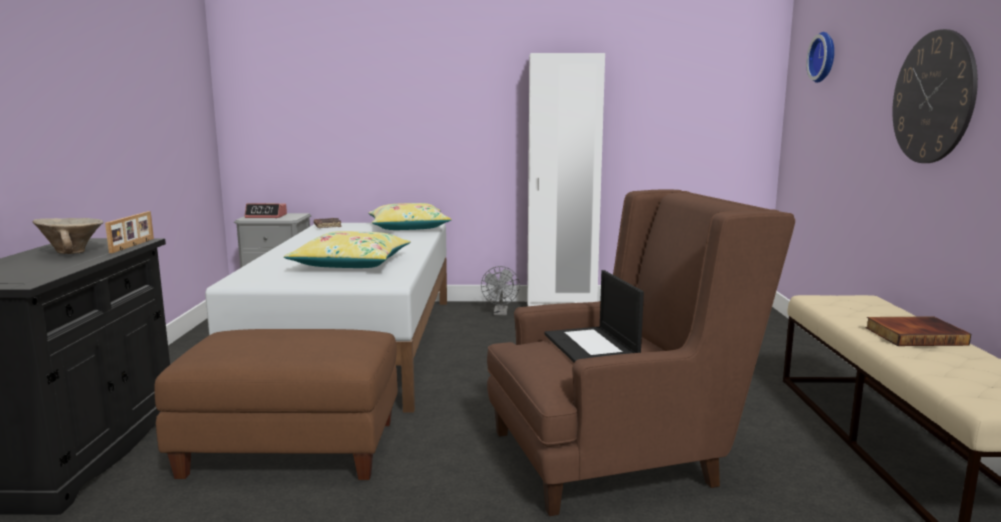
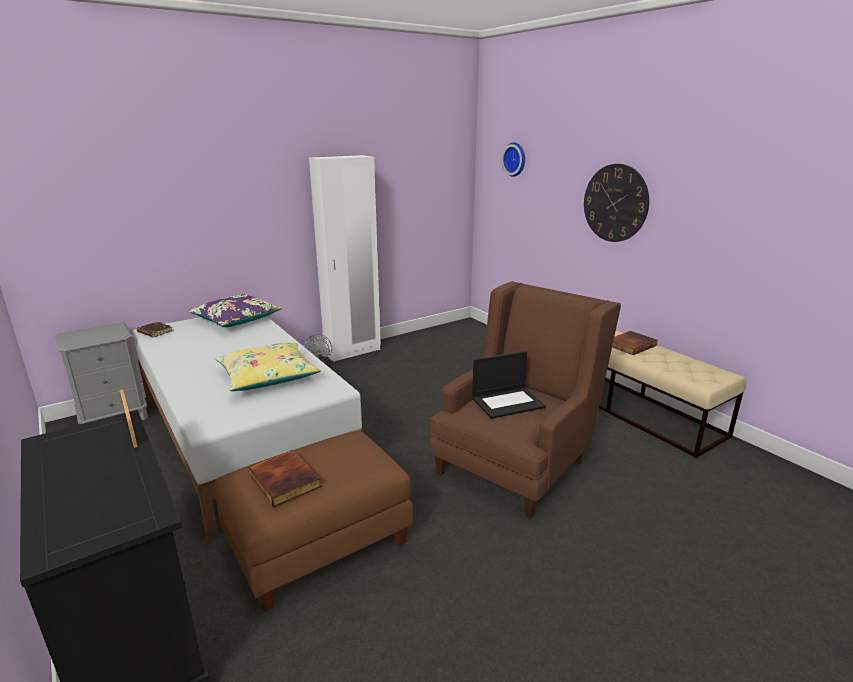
camera: 35 degrees left, 10 degrees up
(73, 252) = (91, 458): beige bowl -> none
(248, 342) = (286, 480): none -> book
(266, 216) = (85, 335): alarm clock -> none
(408, 228) = (236, 319): yellow pillow -> purple pillow
(592, 346) = (508, 402): laptop -> laptop turned 60 degrees counterclockwise

